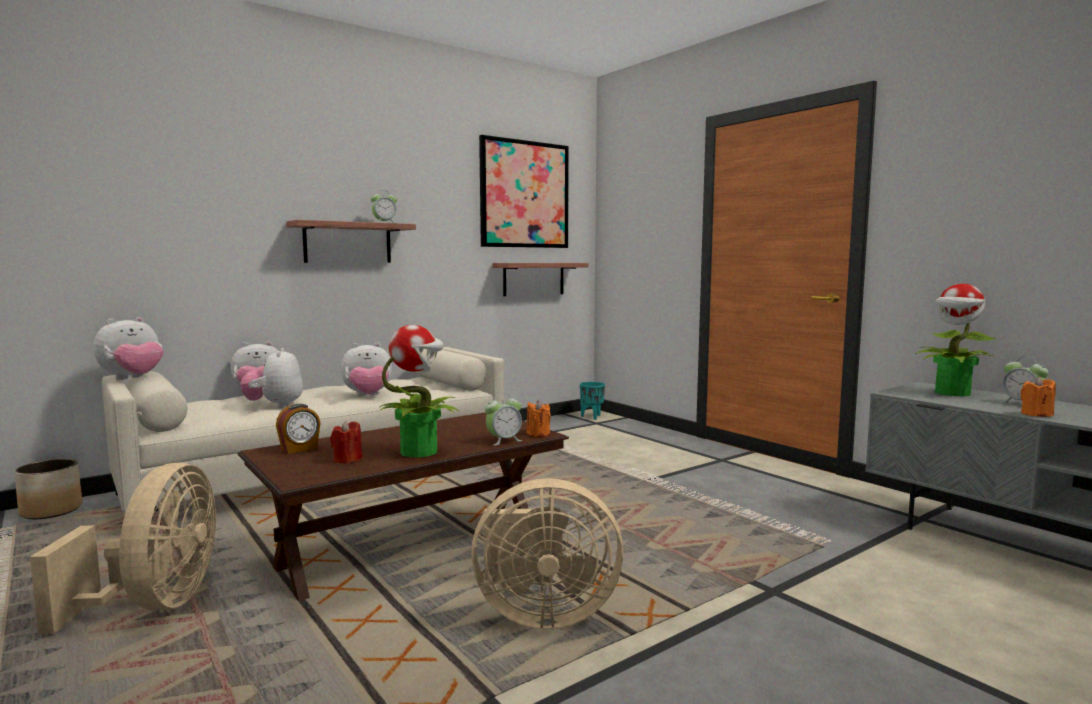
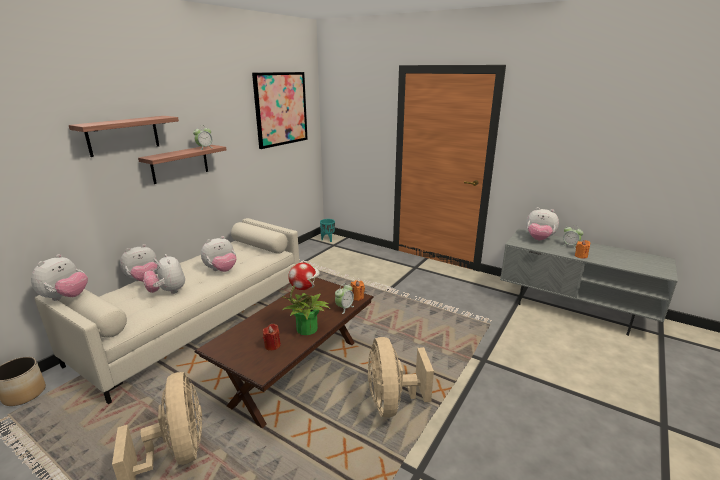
camera: 20 degrees left, 15 degrees up
(299, 449) = (233, 340): alarm clock -> none
(533, 279) = (289, 162): shelf -> shelf (123, 135)
(541, 614) = (392, 402): beige fan -> beige fan turned 105 degrees clockwise
(952, 393) = (539, 239): potted plant -> plush toy

